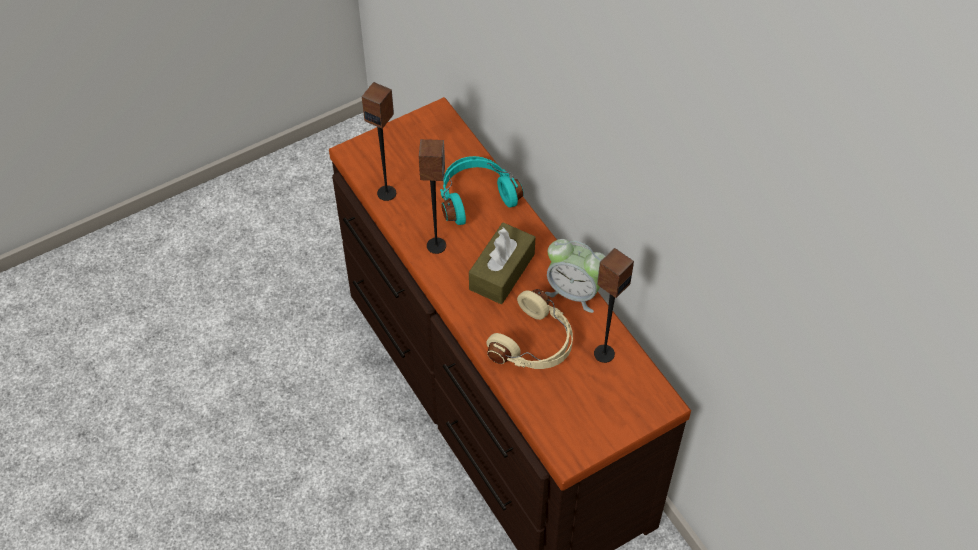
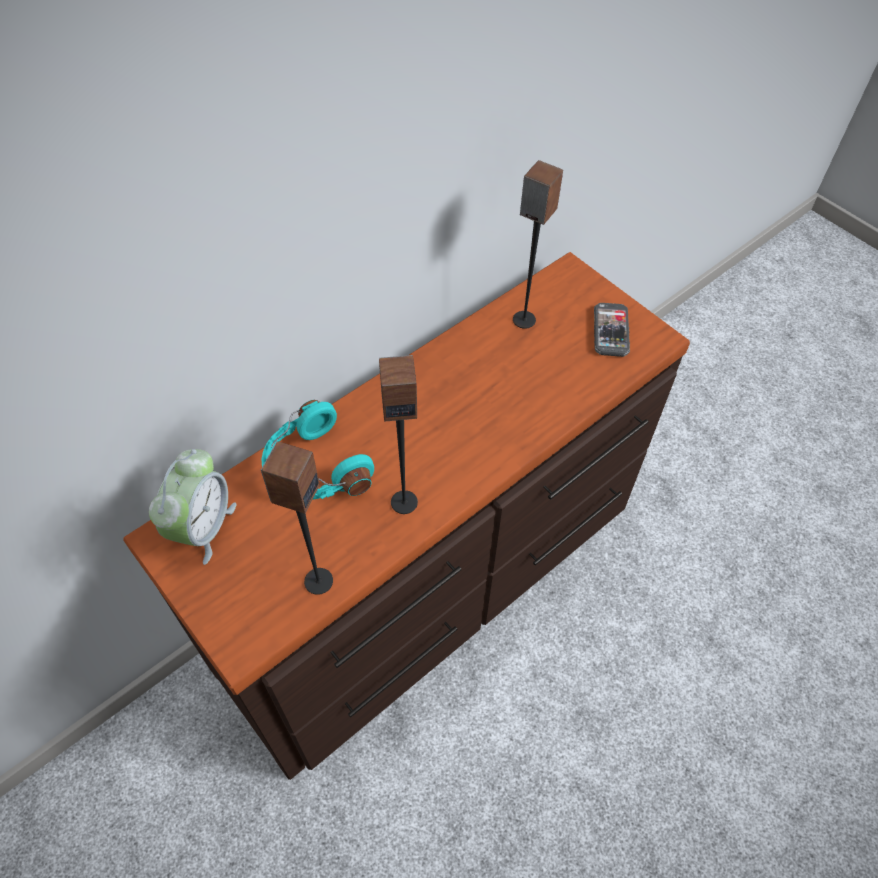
camera: 100 degrees left, 0 degrees up
(502, 272) = (433, 424): brown tissue box -> none
(534, 344) = (528, 381): beige headphones -> none
(574, 292) = (448, 352): alarm clock -> alarm clock (203, 528)
(581, 419) = (611, 331): none -> phone

